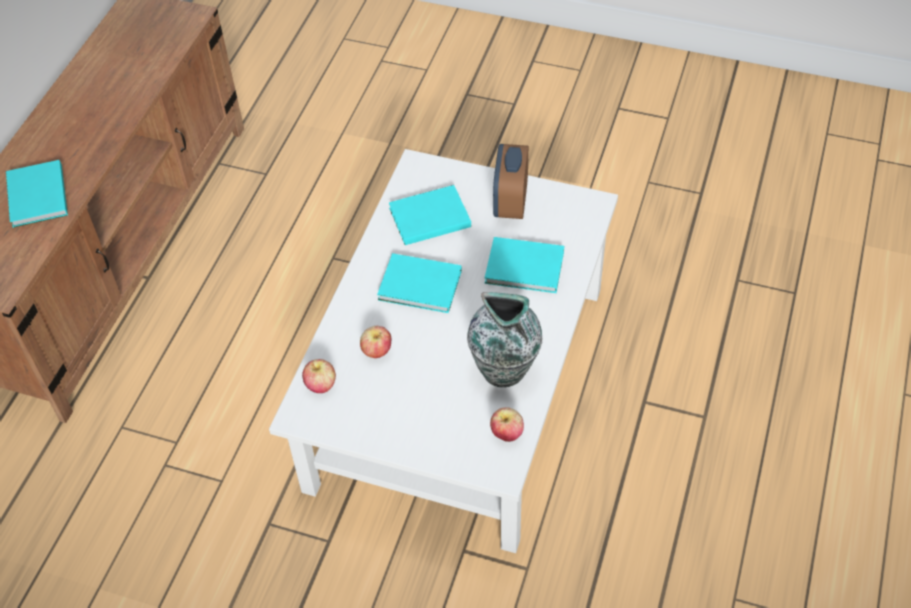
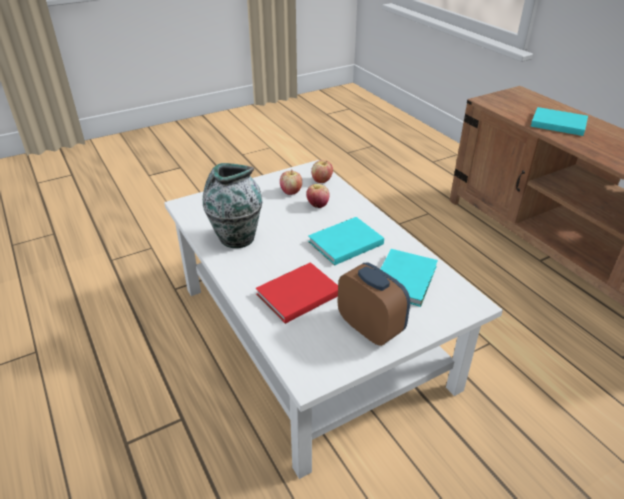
camera: 130 degrees right, 15 degrees down
(507, 433) = (199, 217): apple -> apple (291, 192)
(526, 268) = (296, 294): turquoise book -> red book

